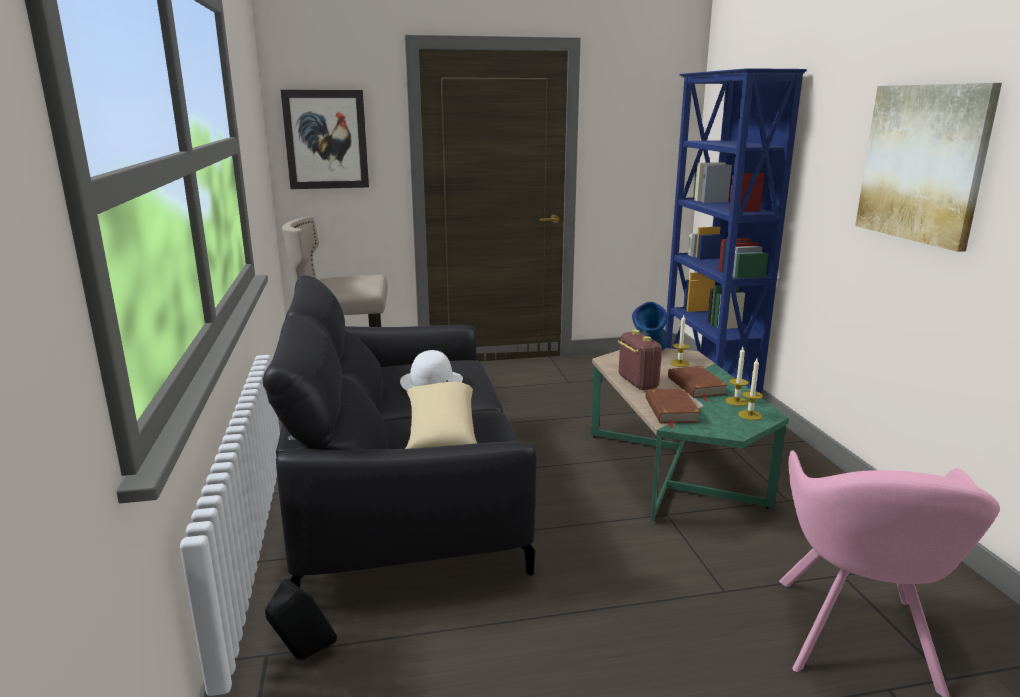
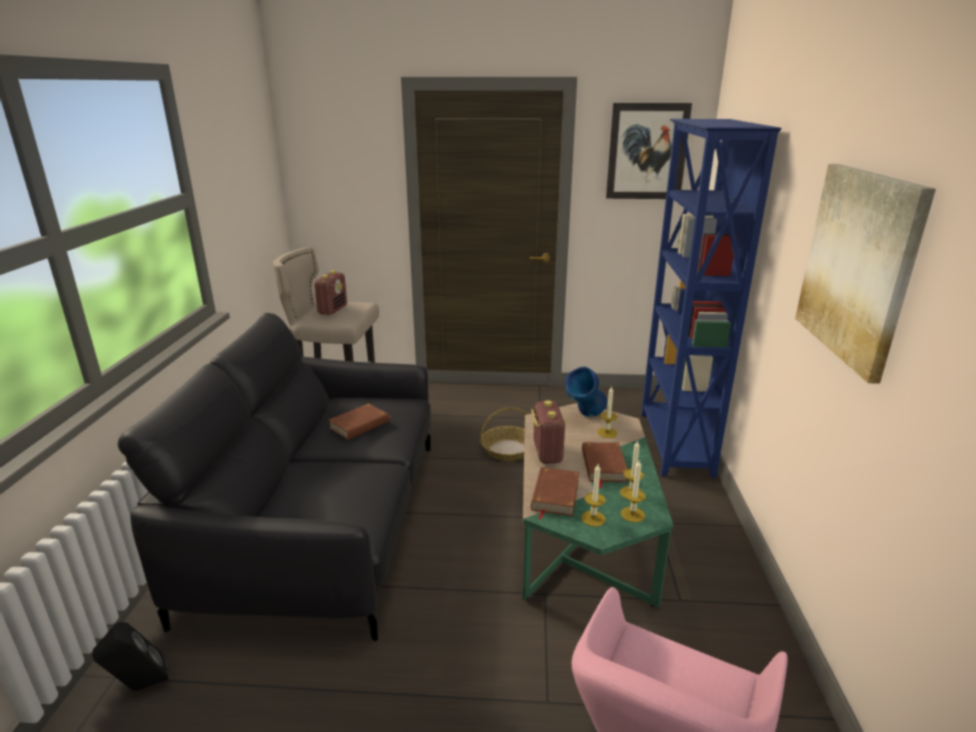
camera: 15 degrees right, 5 degrees up
(326, 139) = (331, 176): picture -> picture (647, 152)
(346, 281) = (332, 310): none -> radio
(431, 382) = (359, 425): white hat -> brown book
(440, 437) = (321, 493): beige pillow -> none
(554, 410) = (508, 449): none -> basket
(718, 422) = (593, 518): none -> candle

